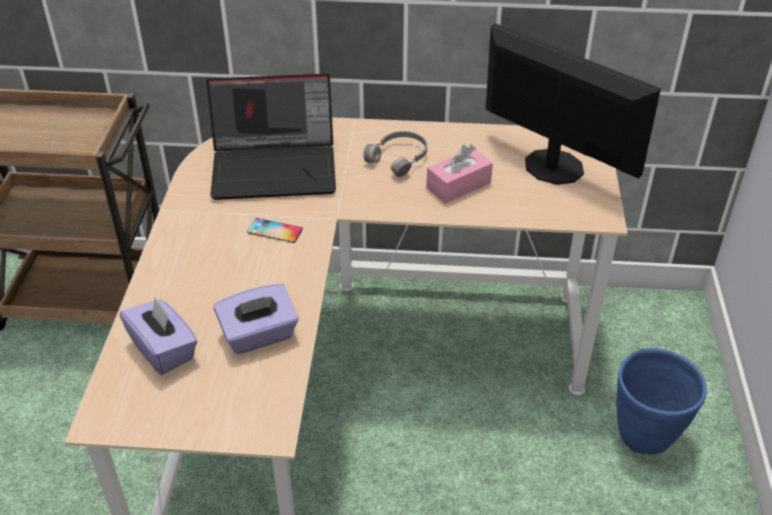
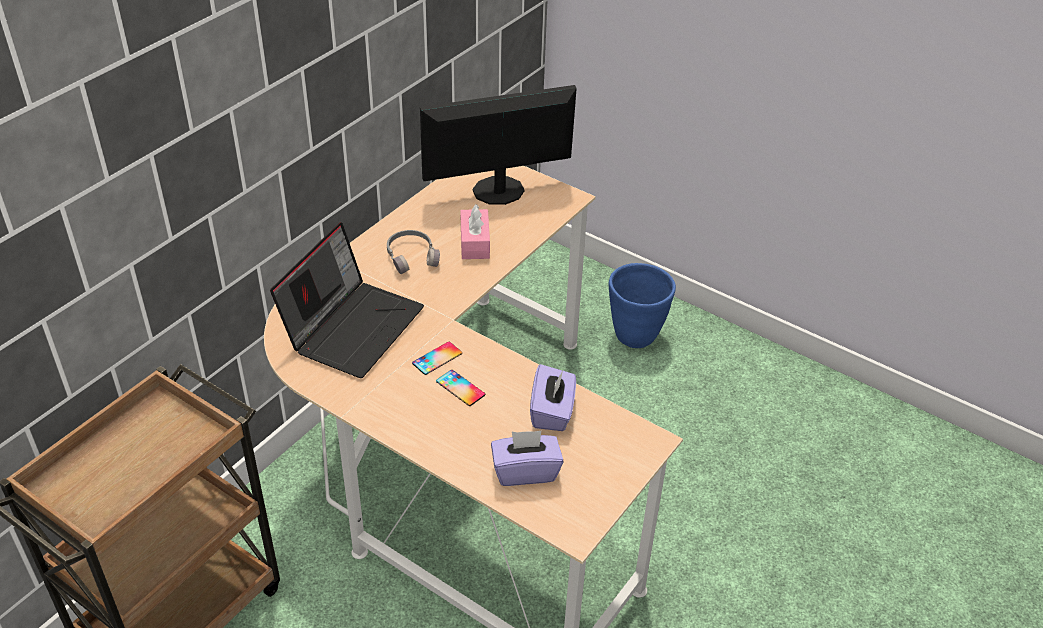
camera: 60 degrees left, 0 degrees up
(246, 261) = (460, 388): none -> phone

